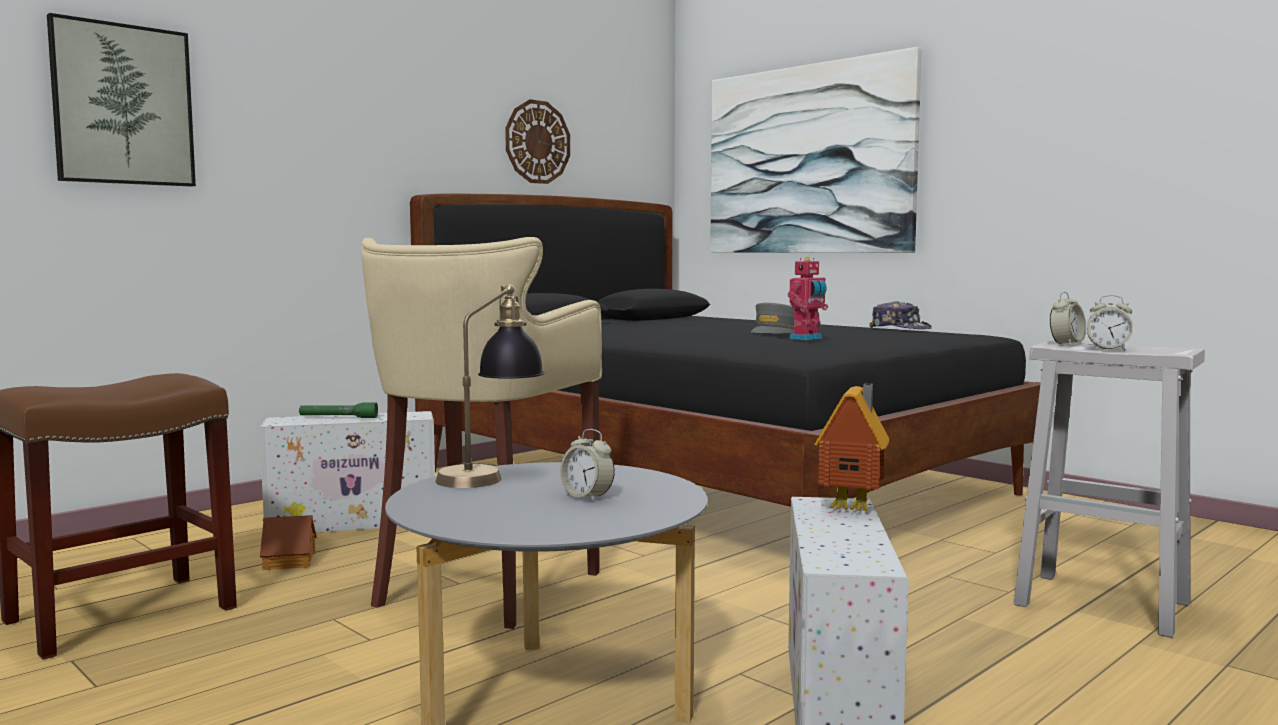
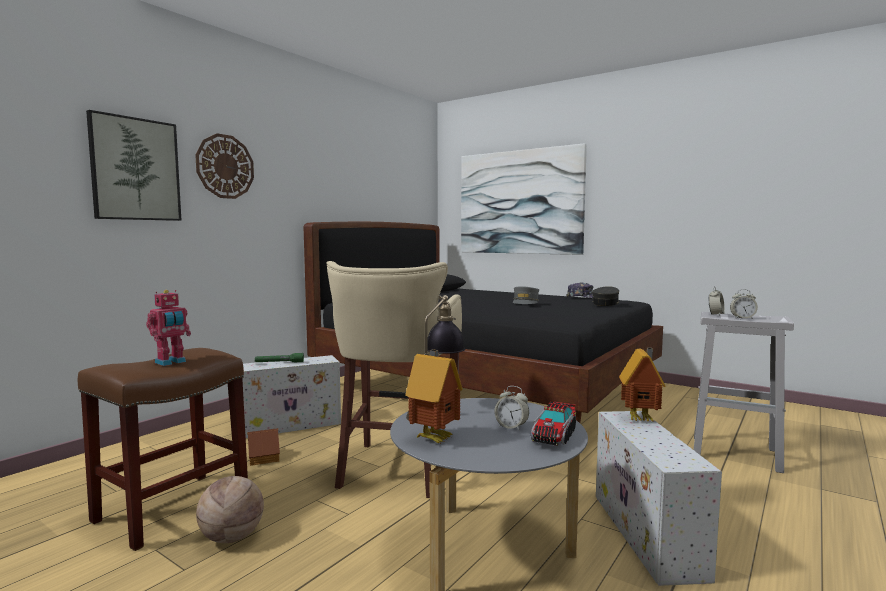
camera: 10 degrees left, 0 degrees up
(182, 655) = (231, 538): none -> basketball
(451, 503) = (435, 438): none -> toy house
(537, 142) = (369, 190): wall clock -> wall clock (225, 166)
(642, 510) = (554, 436): none -> toy truck
(807, 338) = (551, 307): toy robot -> toy robot (171, 362)
(924, 337) = (606, 304): none -> grey cap

